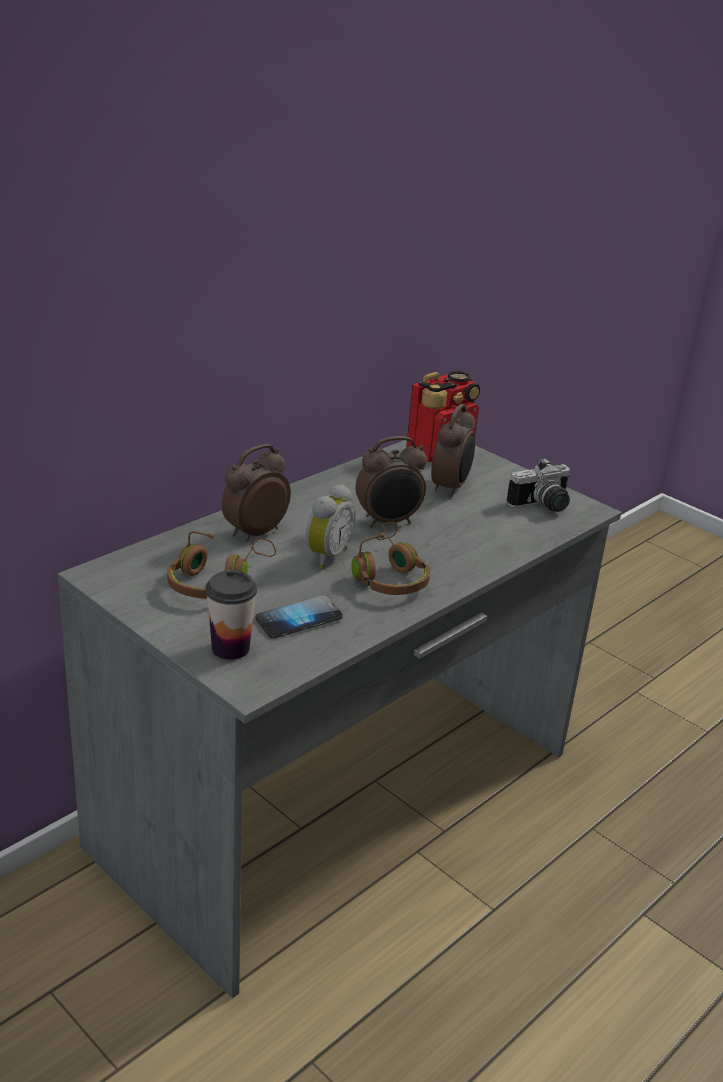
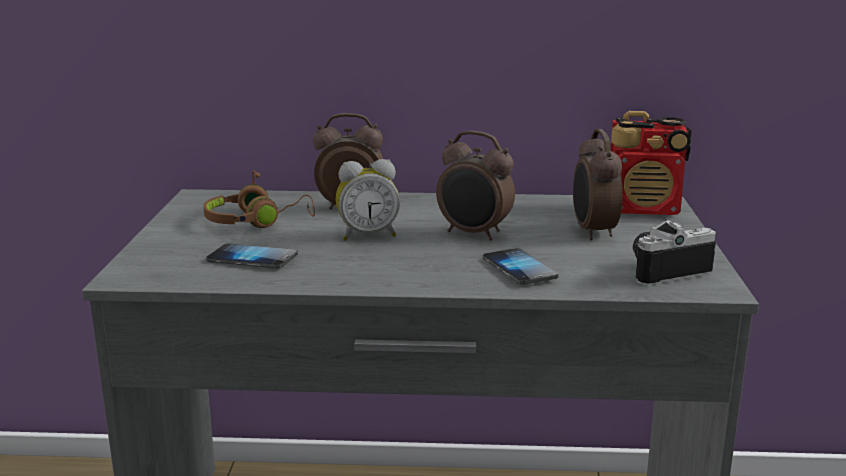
camera: 50 degrees right, 10 degrees down
(230, 648) = (168, 255): cup -> none
(388, 575) = (386, 261): brown headphones -> none
(451, 487) = (592, 232): alarm clock -> alarm clock turned 105 degrees clockwise
(473, 542) = (519, 269): none -> phone
(543, 506) = (663, 270): camera -> camera turned 135 degrees clockwise

